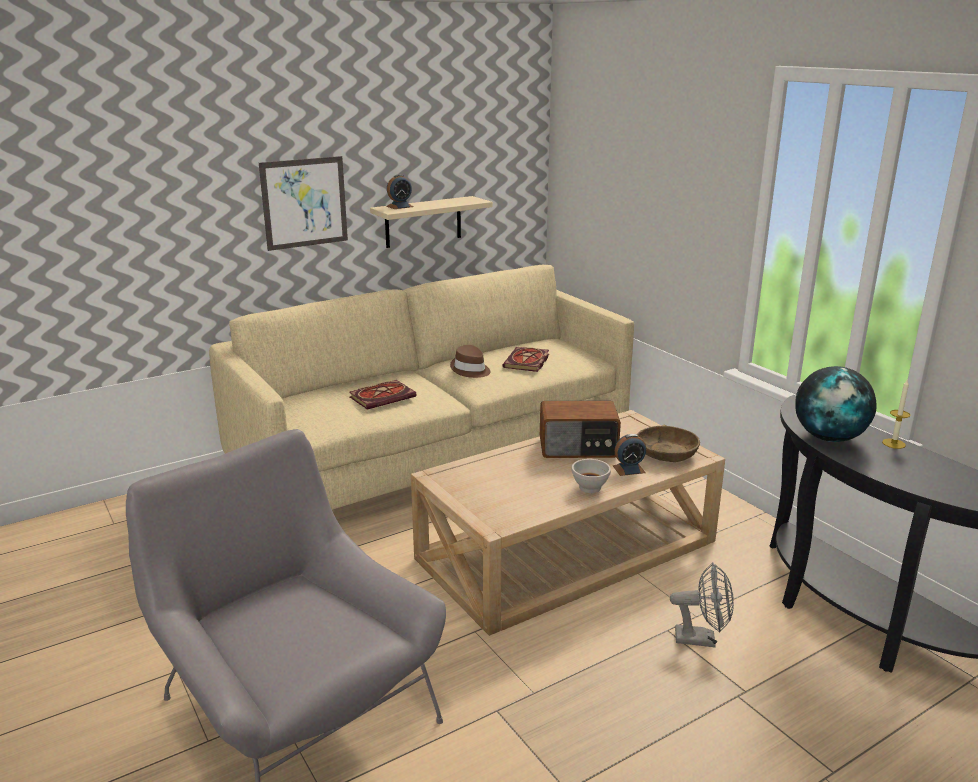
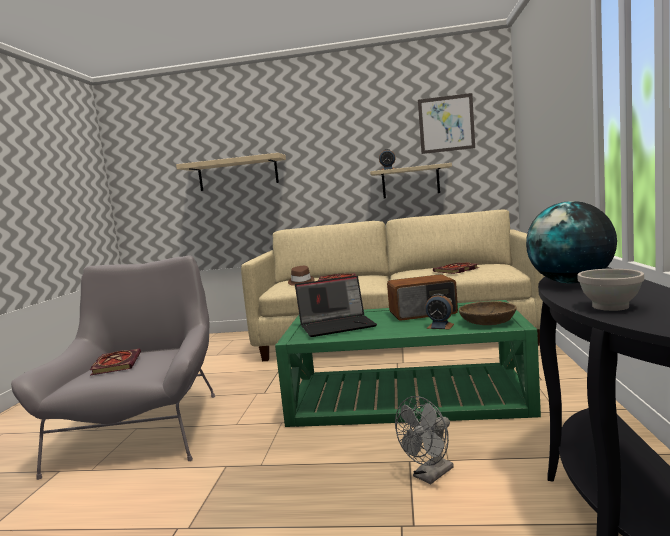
camera: 40 degrees right, 15 degrees down
(139, 210) = (238, 173): none -> beige shelf
(270, 633) = (116, 364): none -> book
(304, 203) = (328, 169): picture -> picture (446, 124)
(470, 370) = (411, 272): brown hat -> brown hat (301, 282)
(511, 489) = (338, 325): none -> laptop
(566, 549) = (406, 395): beige coffee table -> green coffee table
(578, 448) = (423, 313): radio -> radio turned 45 degrees counterclockwise
(590, 487) = (390, 330): white bowl -> white bowl (611, 306)
(702, 639) = (429, 476): grey fan -> grey fan turned 90 degrees clockwise
(893, 443) = (644, 288): candle -> none

